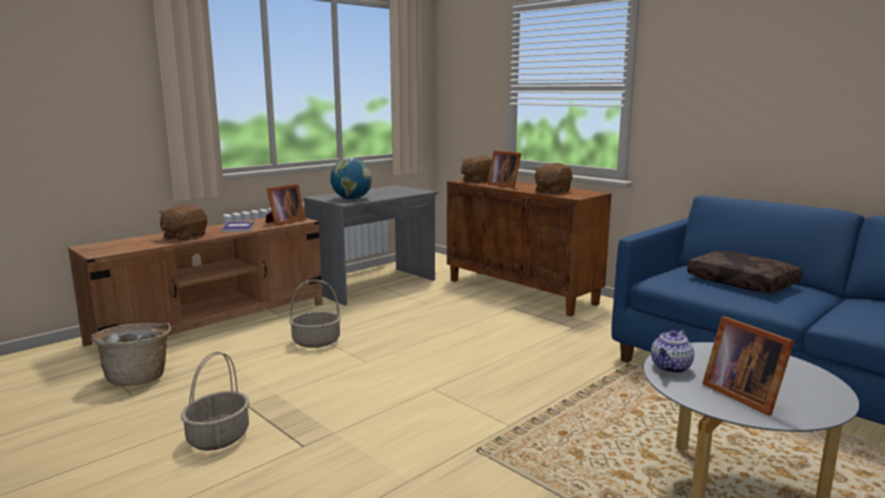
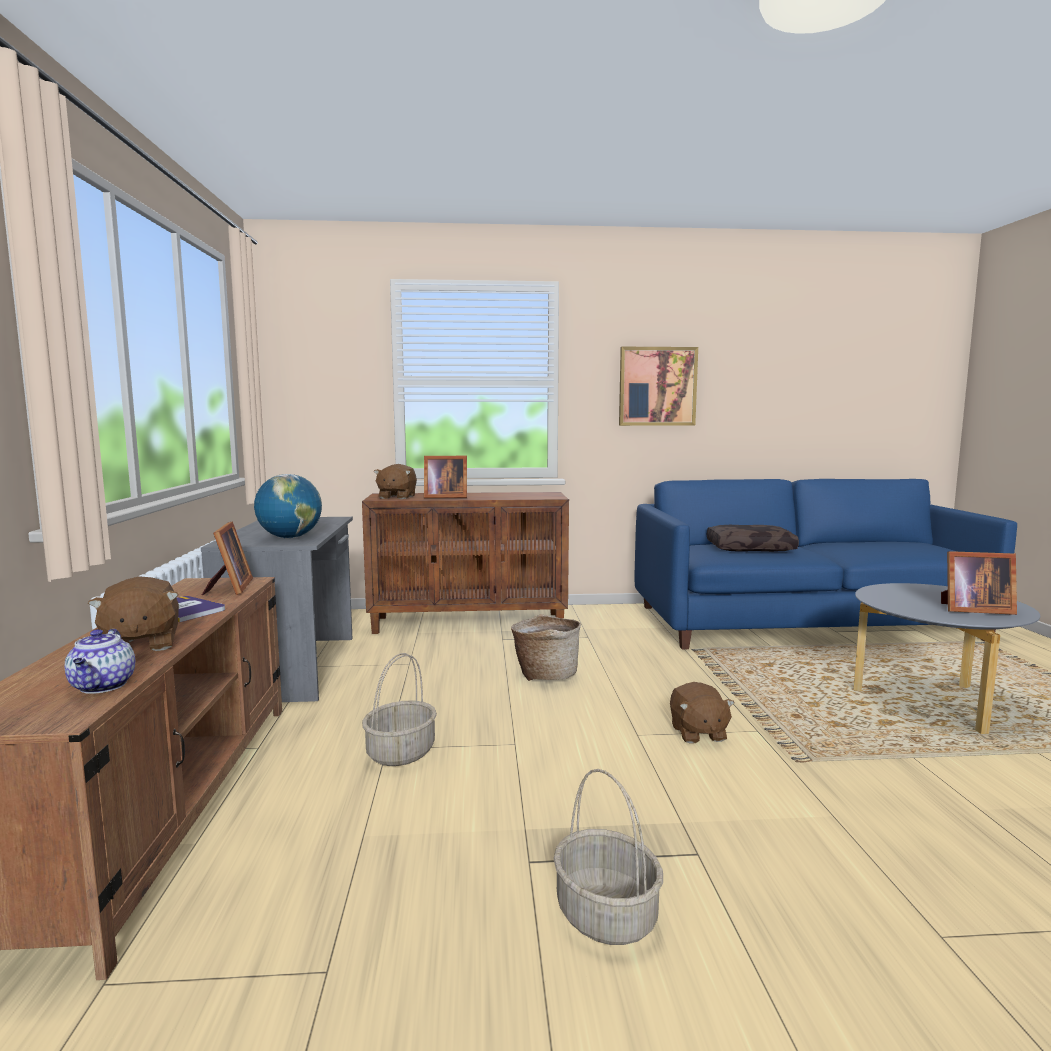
camera: 50 degrees left, 5 degrees down
(138, 377) = (259, 944): basket -> basket (545, 674)
(552, 192) = (514, 496): brown plush toy -> brown plush toy (697, 733)
(671, 368) = (907, 609): teapot -> teapot (103, 686)
(730, 91) = (657, 386): none -> picture

